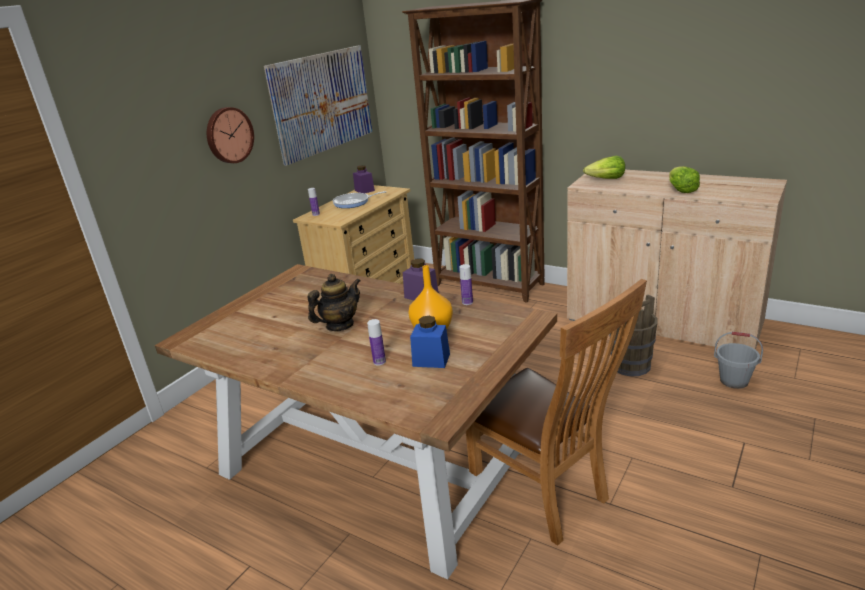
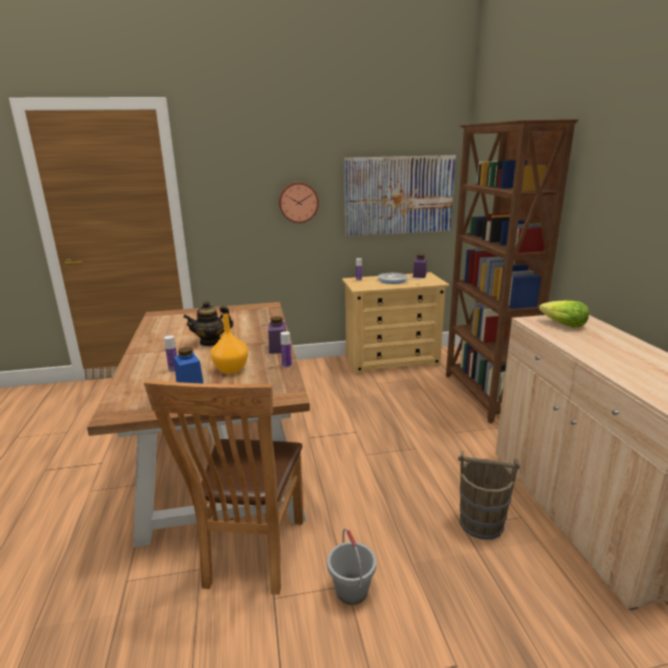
camera: 45 degrees right, 5 degrees down
(339, 325) = (211, 342): teapot -> teapot turned 150 degrees clockwise
(681, 190) = (608, 361): lettuce -> none
(734, 381) = (556, 612): grey bucket -> grey bucket (352, 591)

